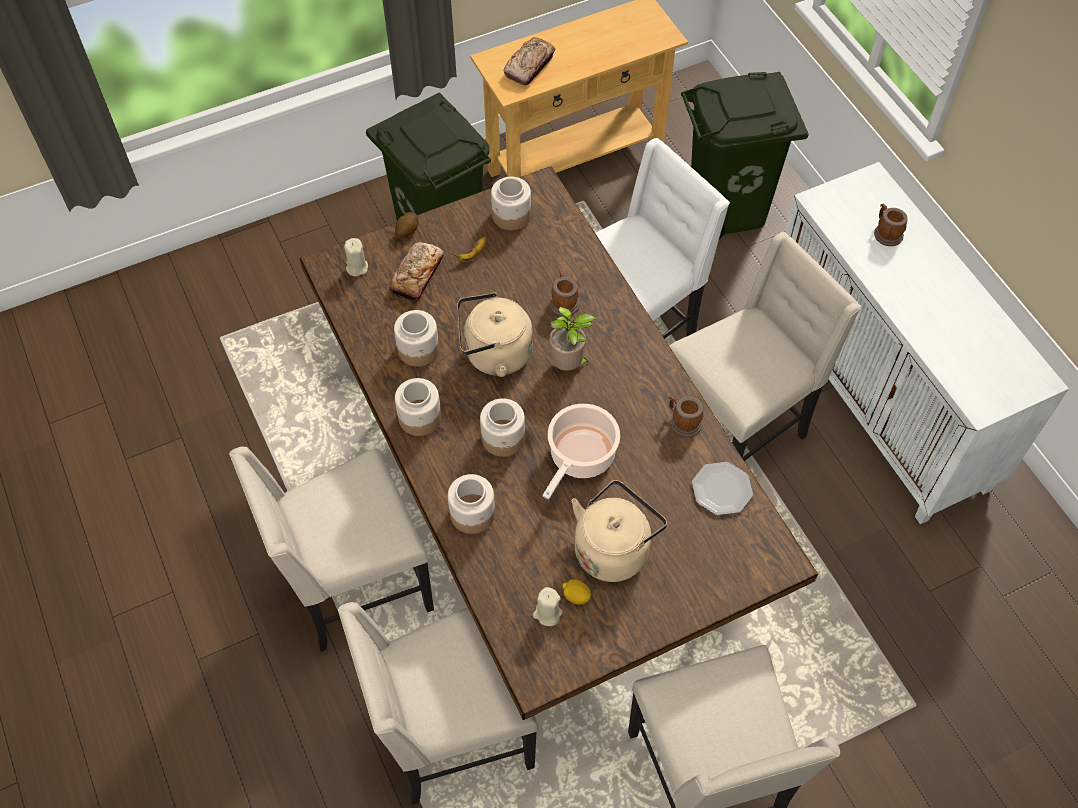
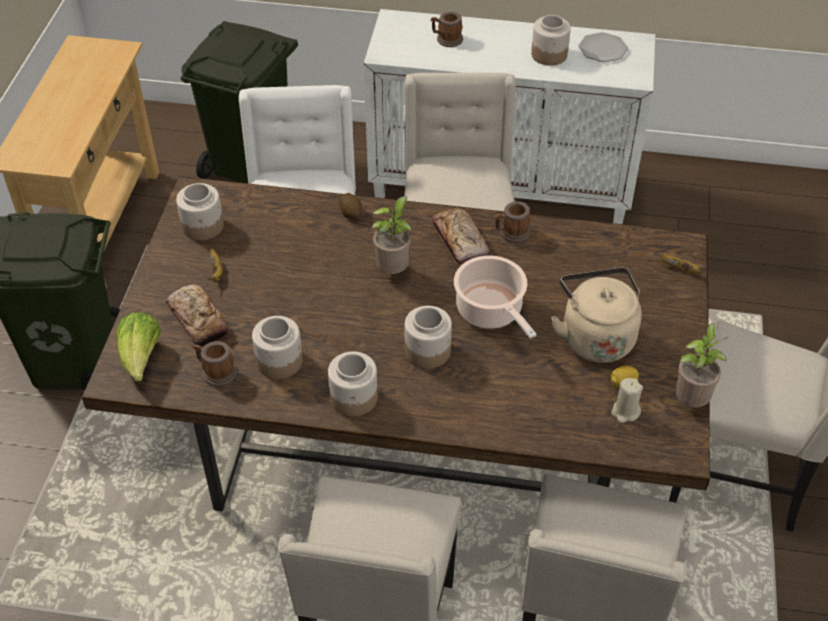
camera: 55 degrees left, 10 degrees down
(356, 267) = (141, 359): beige candle -> lettuce
(407, 231) = (141, 302): potato -> potato (351, 213)
(473, 514) = (487, 411): jar -> jar (549, 54)
(494, 354) = (336, 312): beige kettle -> none
(529, 66) = (48, 139): bread -> bread (460, 241)
(563, 301) = (326, 240): mug -> mug (216, 372)
(598, 658) = (691, 401): none -> potted plant
(721, 490) = (593, 245): plate -> plate (603, 49)
(750, 574) = (681, 269): none -> banana

